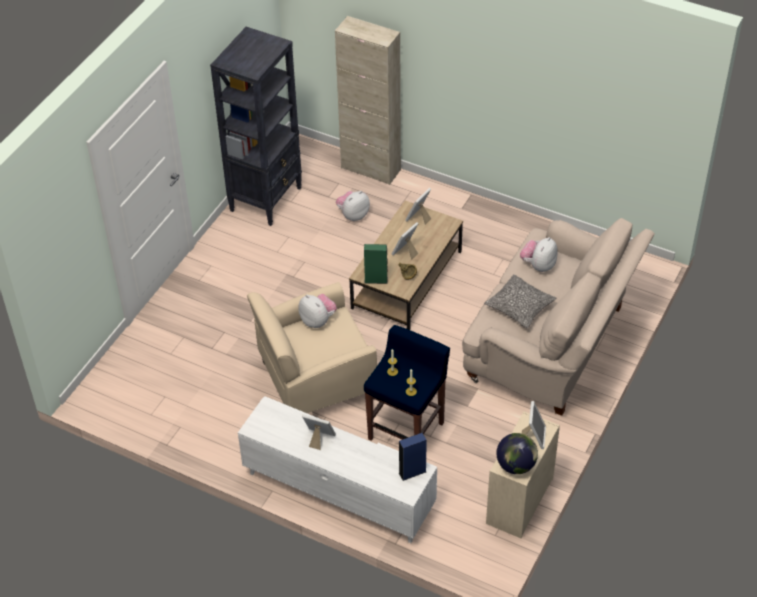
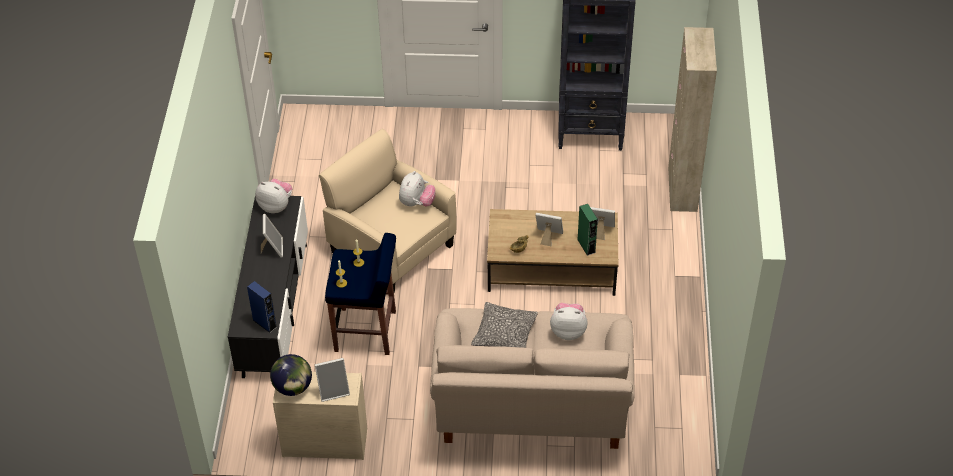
camera: 65 degrees right, 0 degrees up
(339, 491) = (275, 309): white tv stand -> black tv stand
(353, 215) = (610, 199): plush toy -> plush toy (276, 206)
(376, 280) = (498, 228): green speaker -> green speaker (586, 246)

